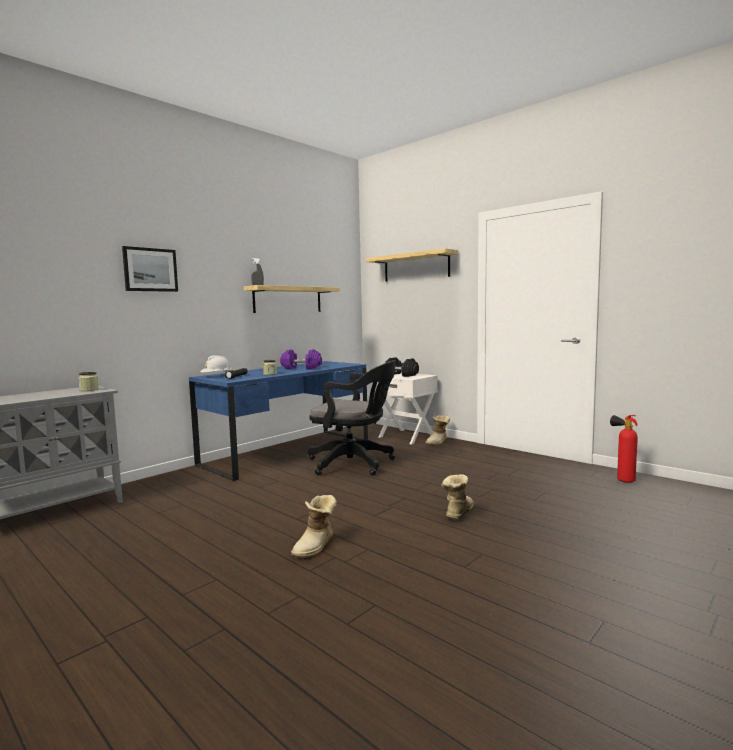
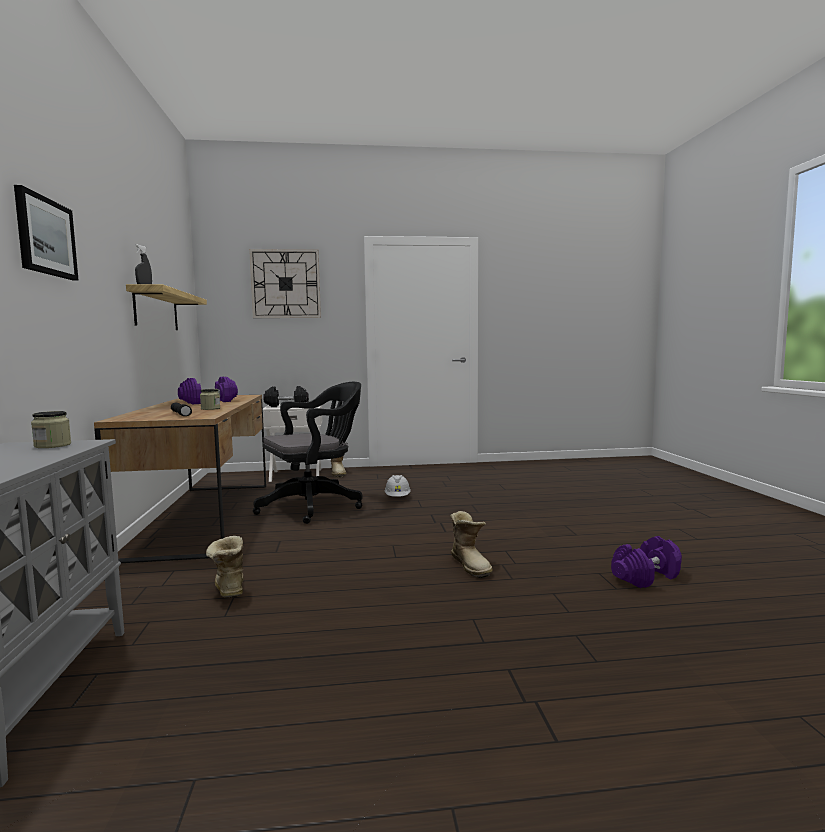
camera: 50 degrees left, 0 degrees up
(216, 376) = (142, 417): white hard hat -> white hard hat (397, 498)
(288, 452) = (204, 517): blue desk -> brown desk
(400, 633) = (646, 577): none -> purple dumbbell
(416, 267) = (285, 284): shelf -> wall clock
(457, 513) = (490, 511): boot -> boot (228, 589)
(622, 480) = (516, 467): fire extinguisher -> none

